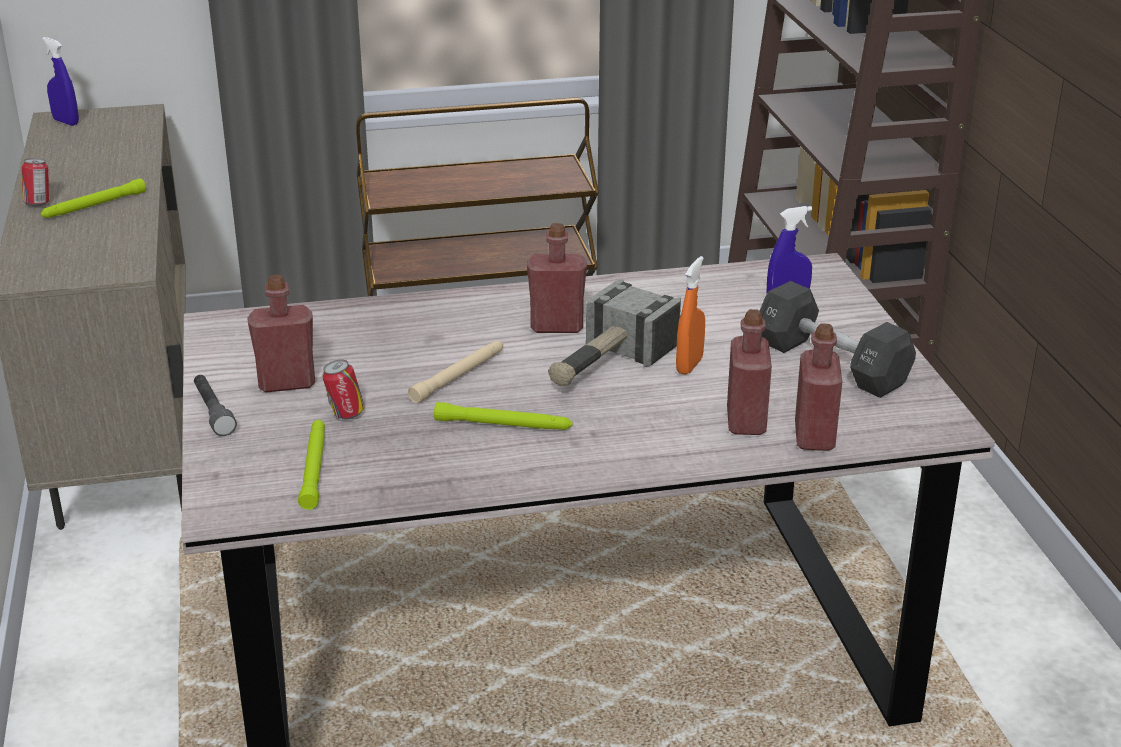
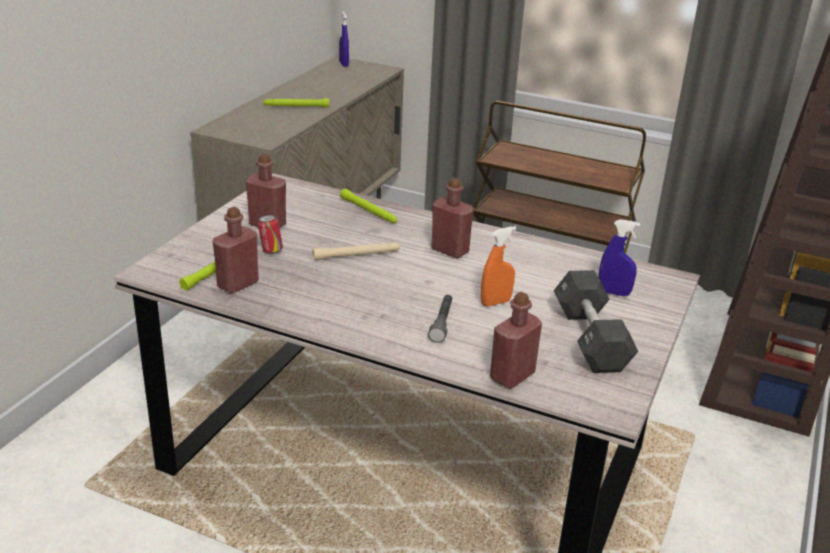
camera: 35 degrees right, 0 degrees up
(39, 204) = (274, 98): can -> none
(213, 412) = (213, 225): grey flashlight -> grey flashlight (442, 323)
(503, 425) = (341, 290): green flashlight -> green flashlight (369, 211)
(605, 365) = (445, 282): hammer -> none
(746, 421) = (482, 348): red bottle -> red bottle (238, 284)

